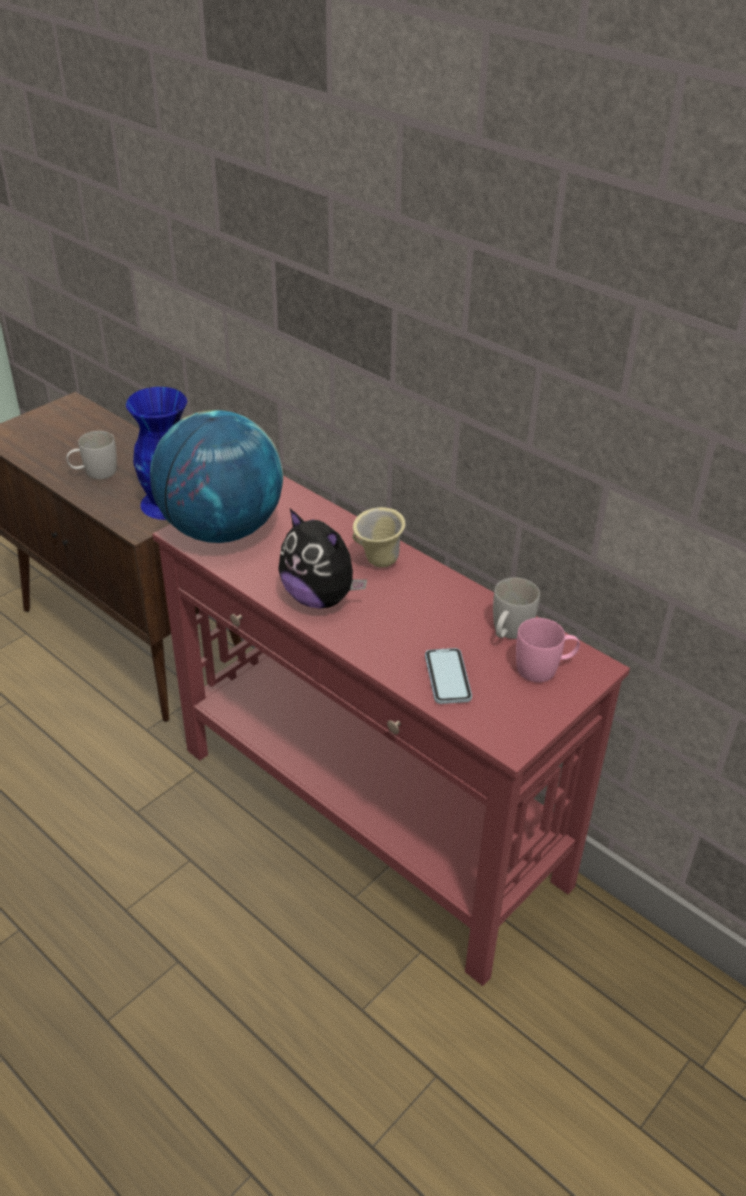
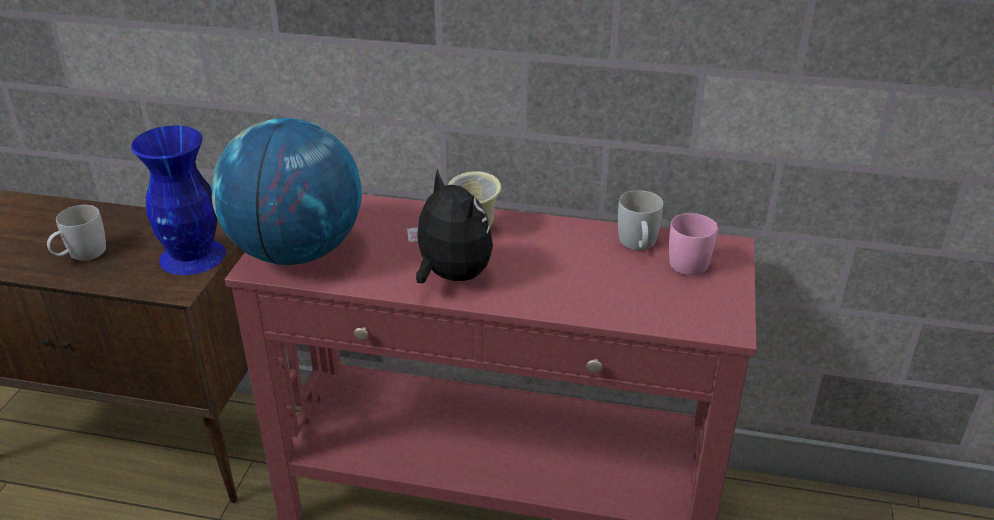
camera: 30 degrees left, 5 degrees down
(320, 598) = (450, 276): plush toy -> plush toy turned 135 degrees counterclockwise
(447, 677) = (627, 298): phone -> none

